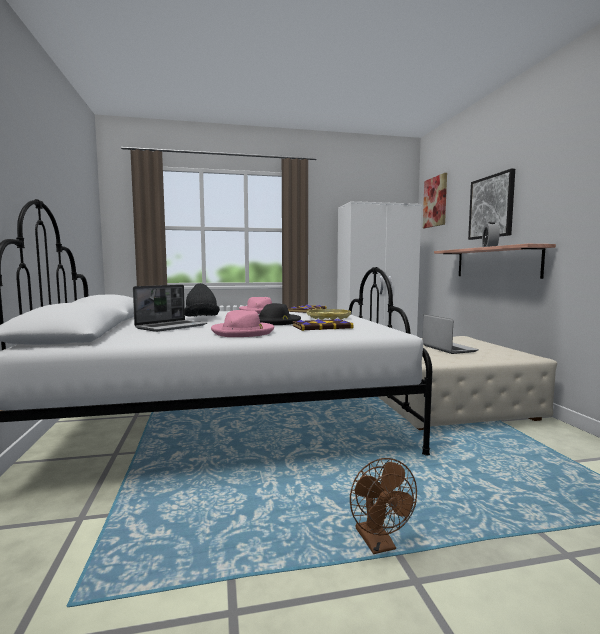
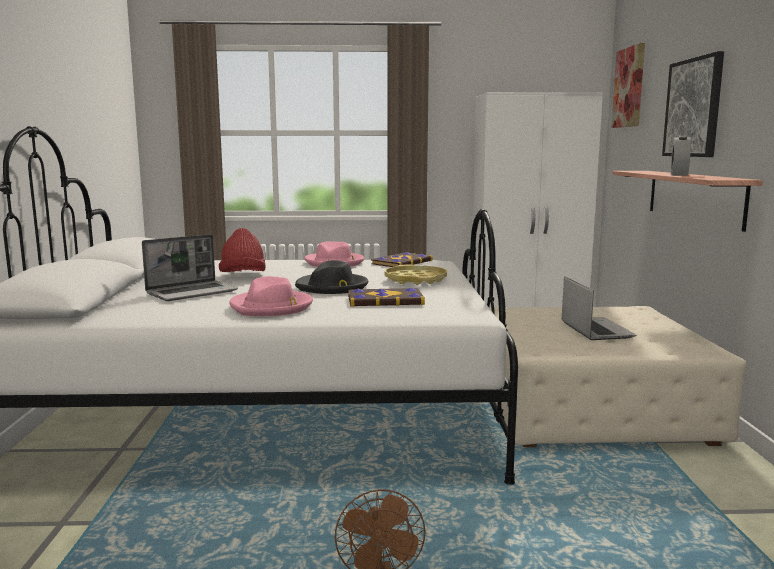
camera: 10 degrees right, 5 degrees up
(201, 318) = (243, 276): black hat -> red hat

